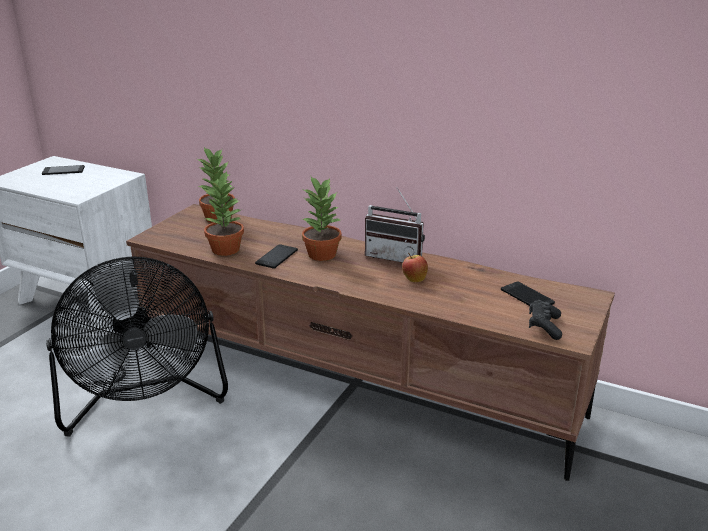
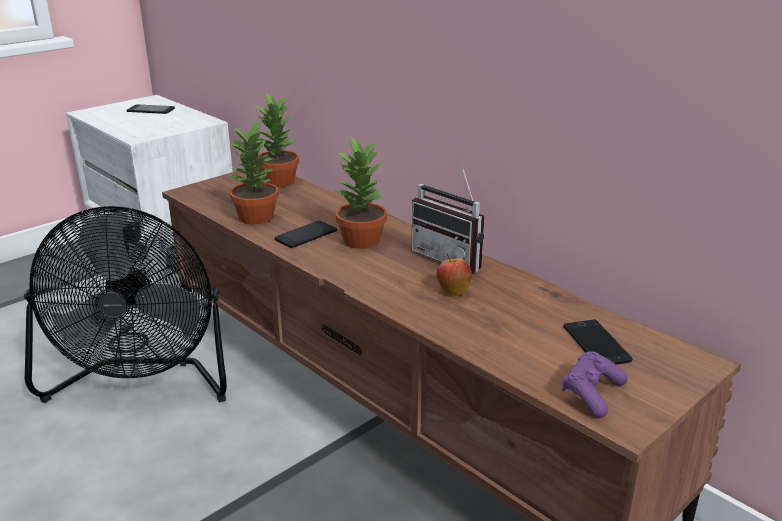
camera: 20 degrees right, 0 degrees up
(544, 327) = (592, 394): black game controller -> purple game controller

